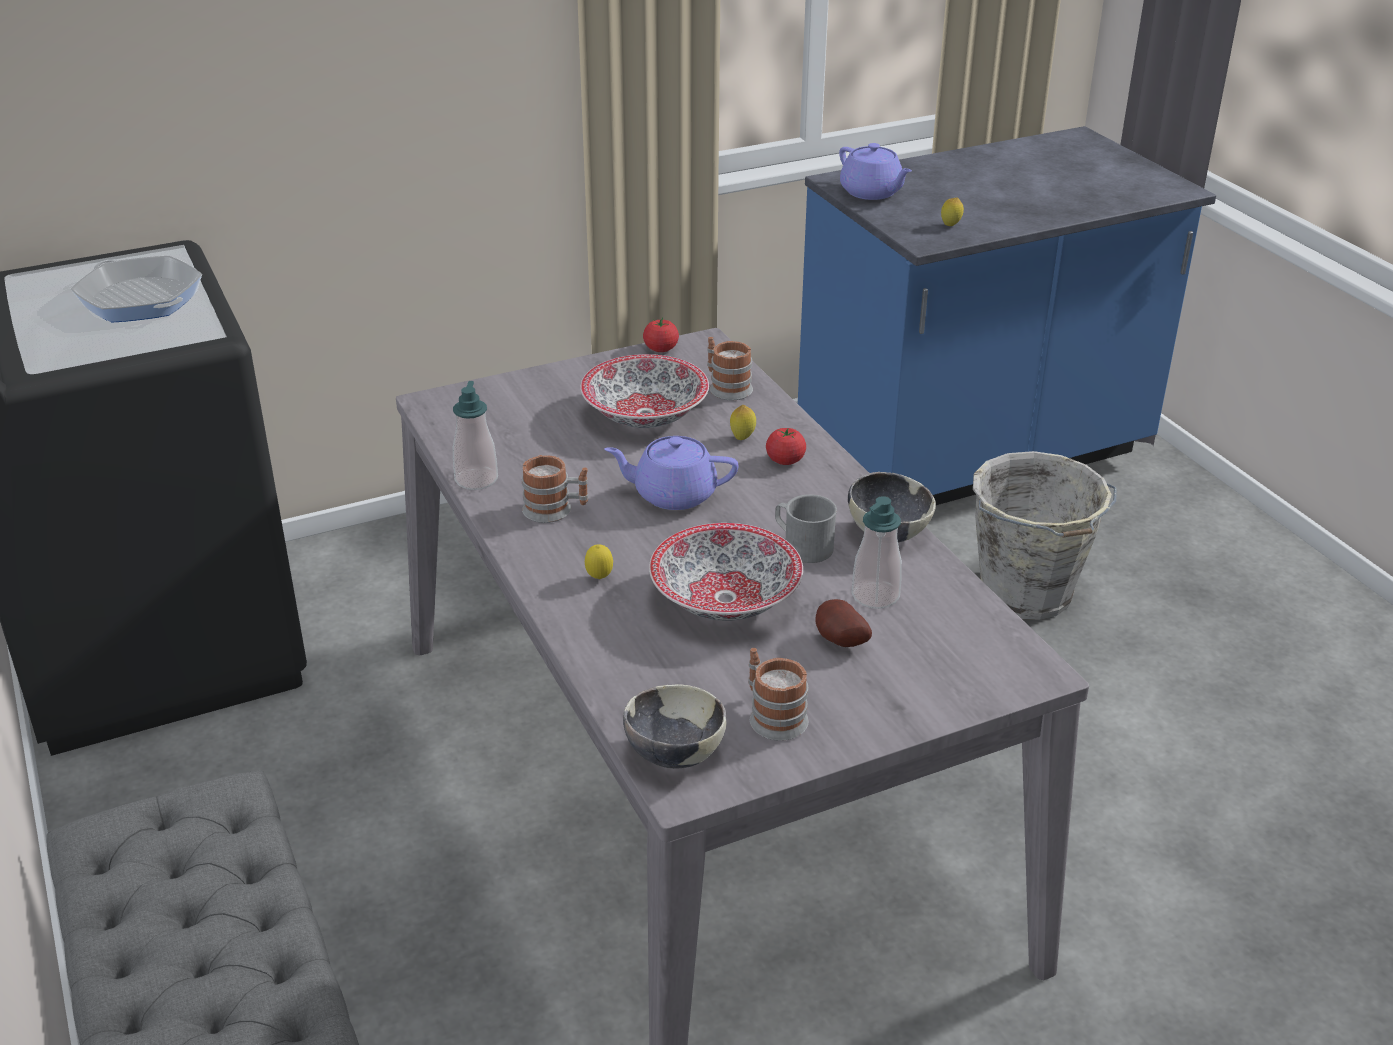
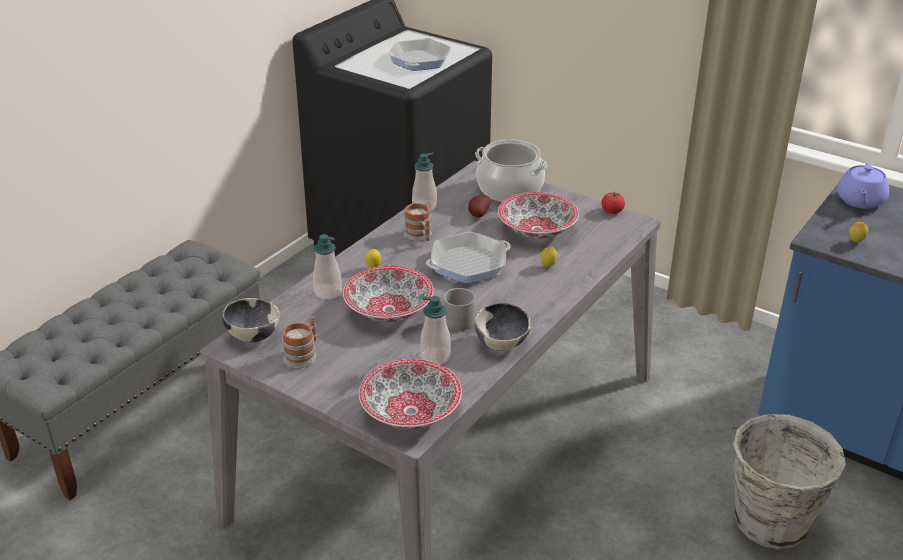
camera: 60 degrees right, 0 degrees up
(515, 397) = (510, 189): none -> cooking pot
(621, 641) = (328, 292): none -> soap dispenser
(673, 494) = (468, 264): purple teapot -> frying pan
(726, 387) = (596, 244): mug -> none
(785, 460) = (540, 287): tomato -> none
(839, 642) = (382, 357): potato -> potato (478, 214)
(985, 657) = (410, 411): none -> bowl

